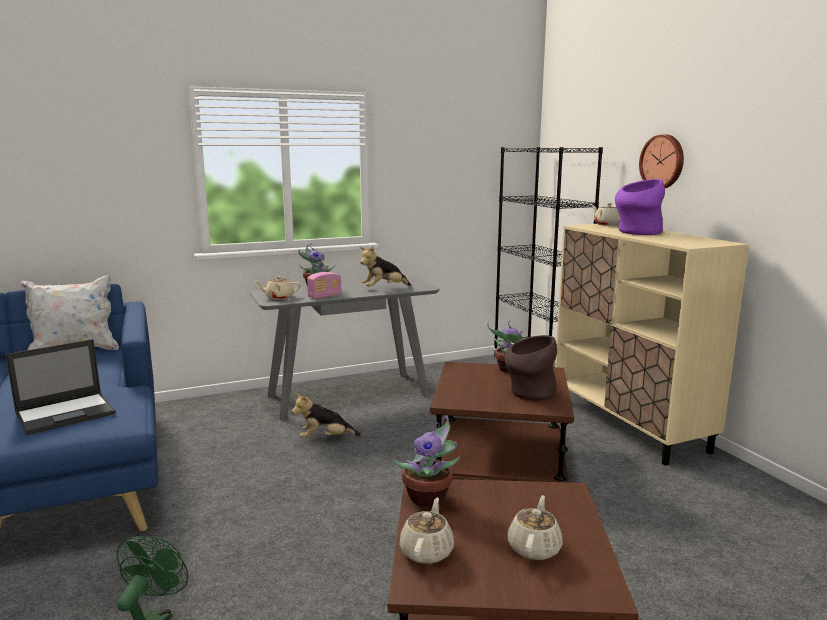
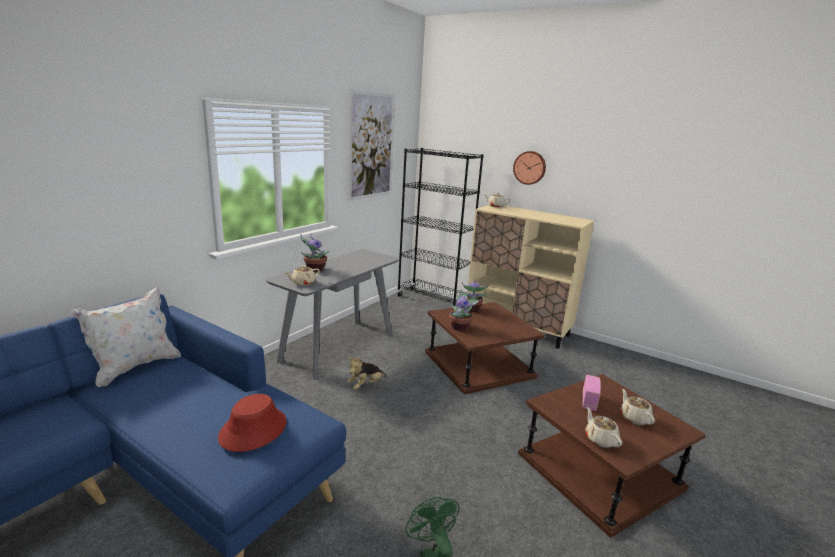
camera: 35 degrees left, 5 degrees up
(67, 413) = (253, 429): laptop -> red hat
(325, 296) = (336, 276): radio -> radio (589, 402)
(384, 289) = (364, 263): plush toy -> none
(429, 498) = (556, 408): potted plant -> potted plant (460, 327)
(443, 144) = (371, 146): none -> picture
(528, 393) = (503, 324): brown vase -> none
(636, 232) = (528, 213): purple vase -> none

